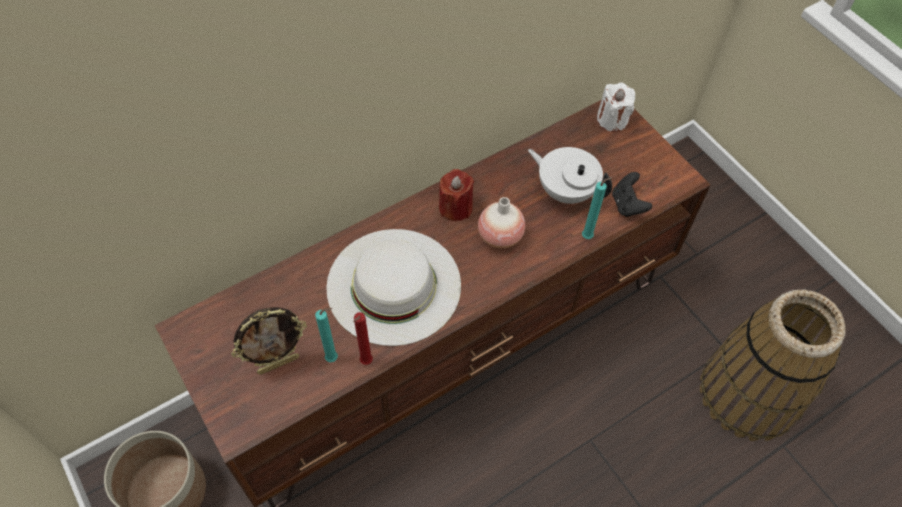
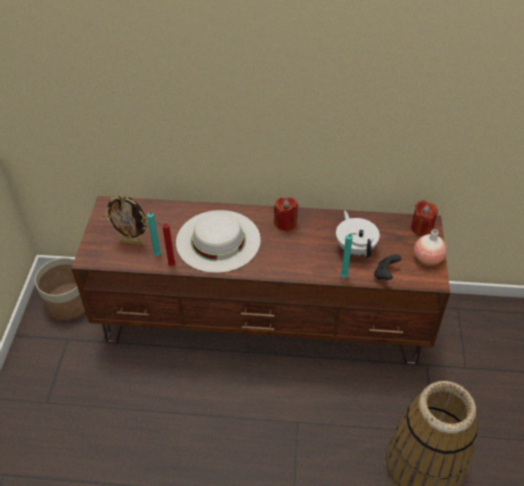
camera: 40 degrees right, 10 degrees down
(500, 236) = (295, 249): vase -> vase (427, 259)
(612, 120) = (422, 228): white candle -> red candle

